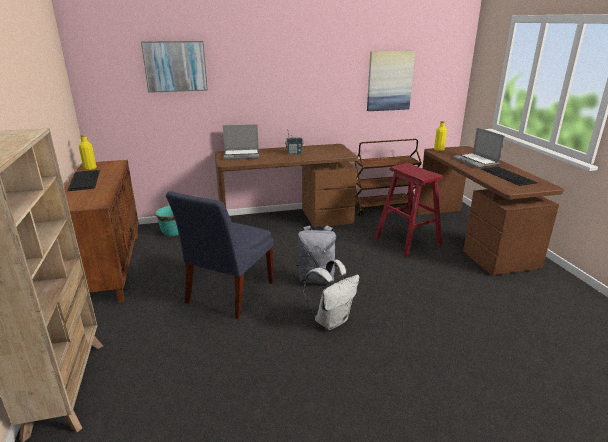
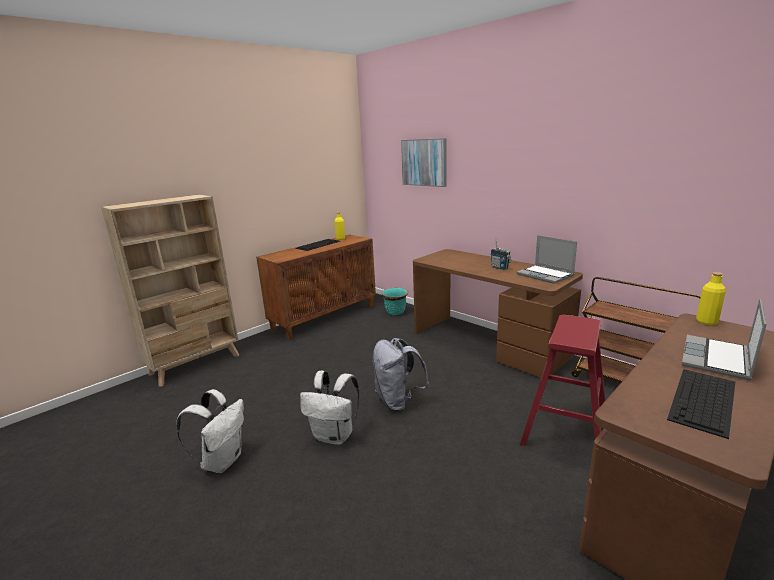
camera: 60 degrees right, 5 degrees down
(228, 294) = (331, 370): blue chair -> none
(242, 155) = (454, 257): laptop -> laptop (545, 275)
(307, 393) = (222, 460): none -> white backpack
(389, 81) = (674, 195): picture -> none

